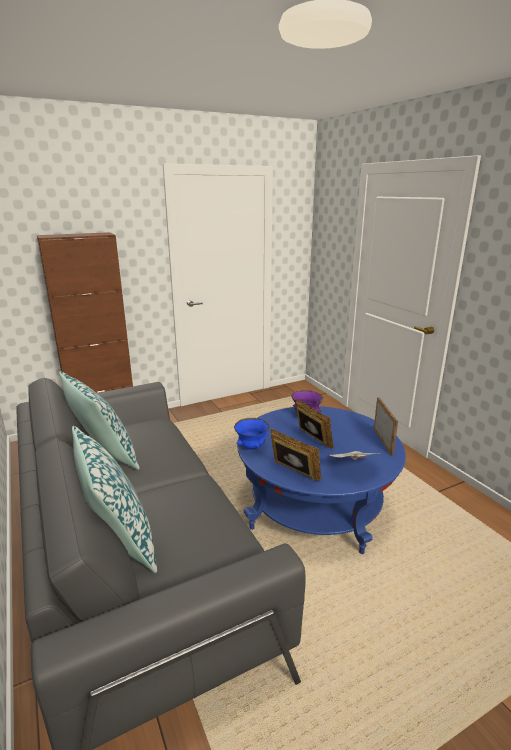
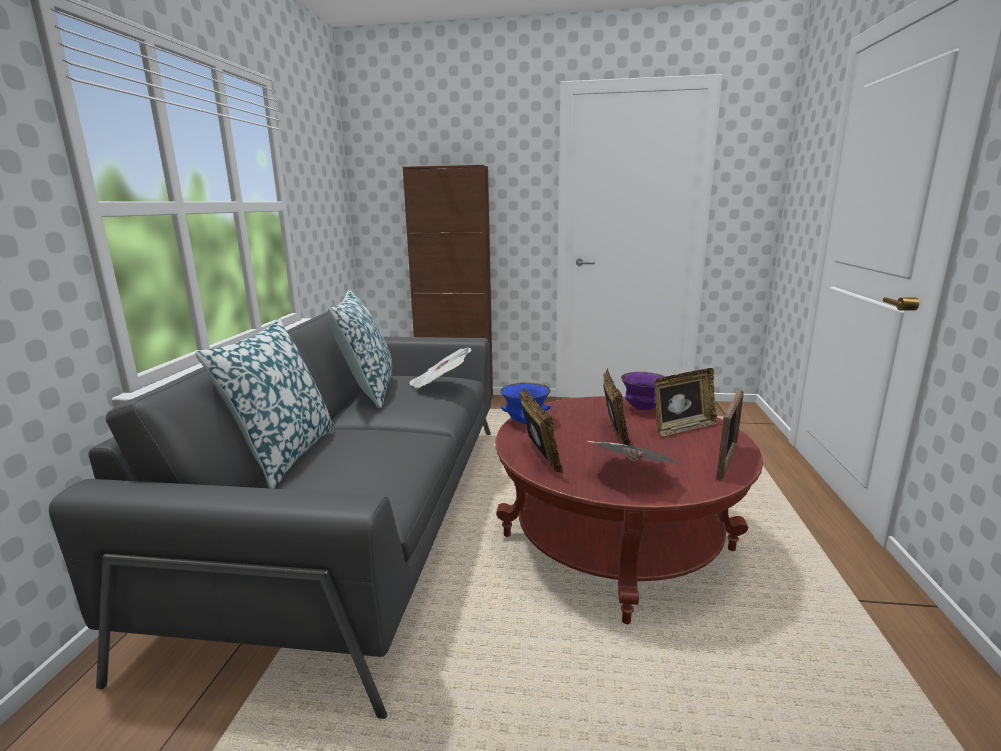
camera: 35 degrees right, 5 degrees down
(158, 433) = (439, 384): none -> newspaper
(315, 505) = (616, 542): blue coffee table -> red coffee table
(340, 424) = (682, 428): none -> picture frame

